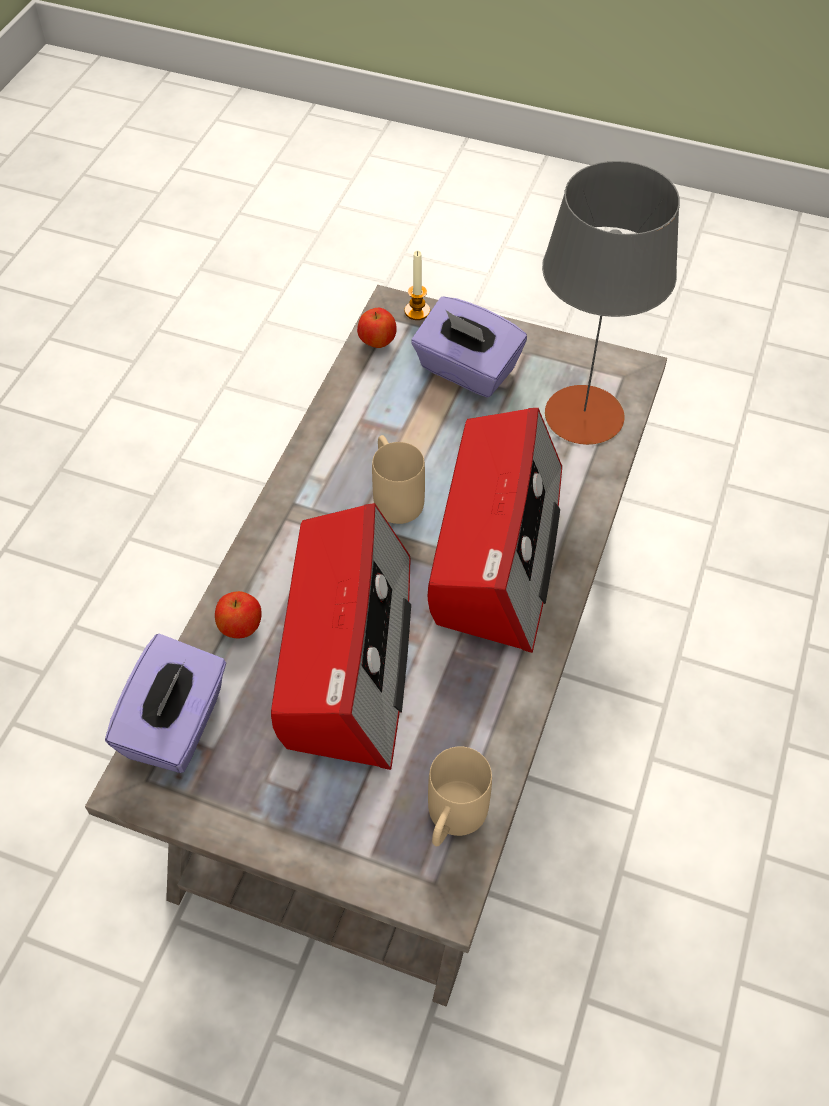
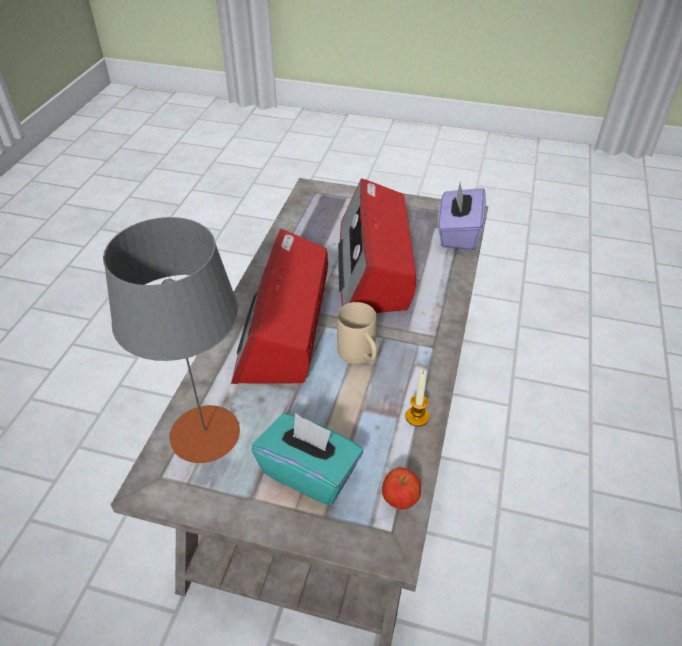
camera: 175 degrees right, 10 degrees down
(240, 627) = (441, 275): apple -> none
(417, 311) = (365, 544): candle -> candle (417, 417)
(452, 821) = (308, 209): beige mug -> none
(466, 370) = (309, 472): purple tissue box -> turquoise tissue box

